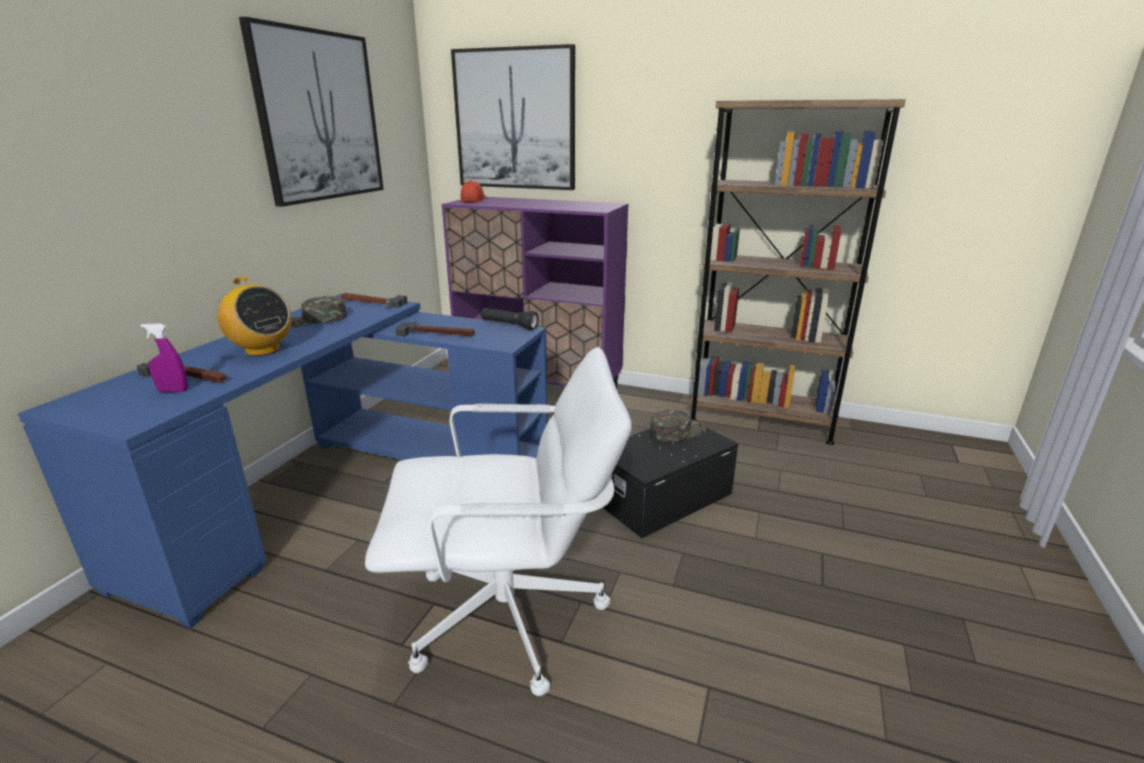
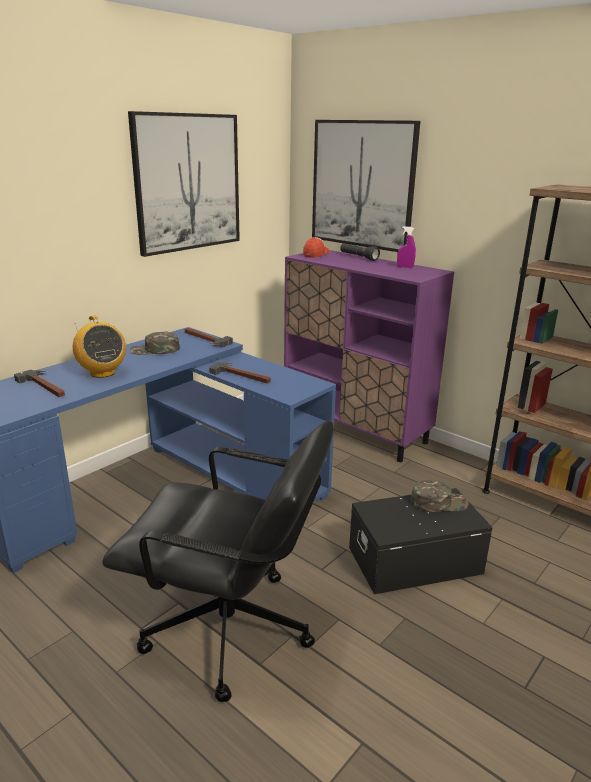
camera: 20 degrees right, 0 degrees up
(173, 391) = (28, 398): purple spray bottle -> purple spray bottle (405, 267)
(509, 326) = (305, 378): black flashlight -> black flashlight (358, 257)
(509, 617) = (229, 630): white office chair -> black office chair

